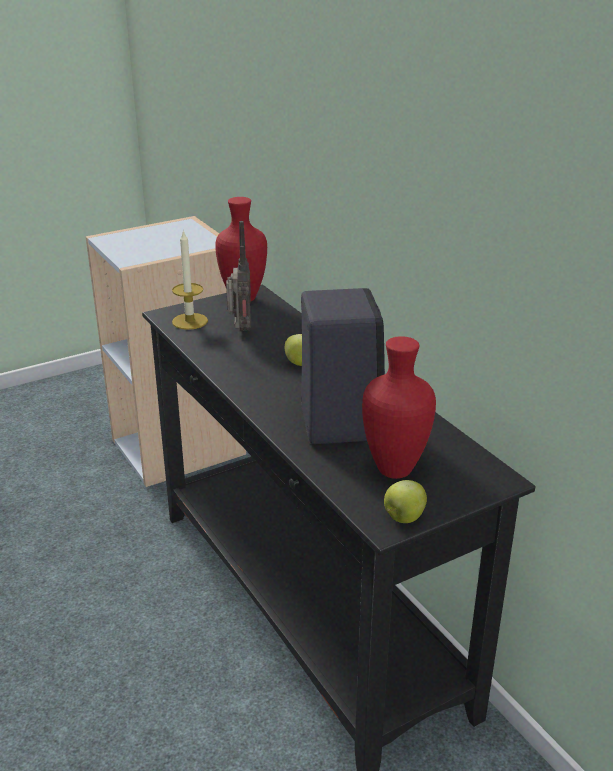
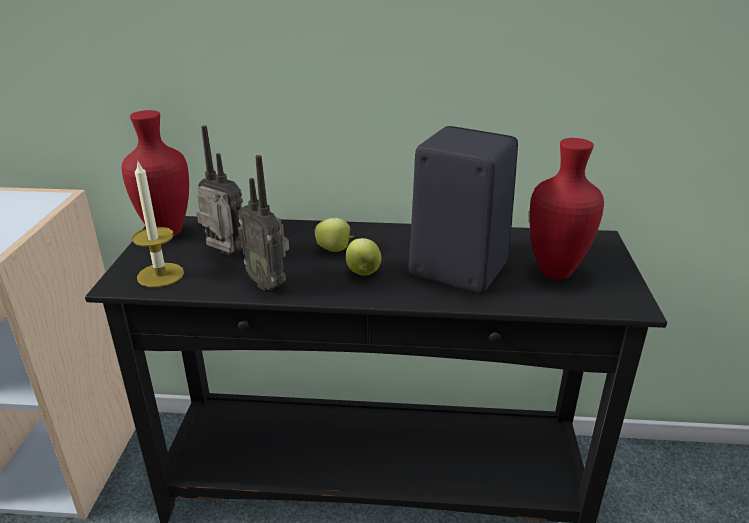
camera: 55 degrees left, 0 degrees up
(224, 358) = (269, 283): none -> radio
(403, 518) = (628, 294): apple -> apple (363, 272)

